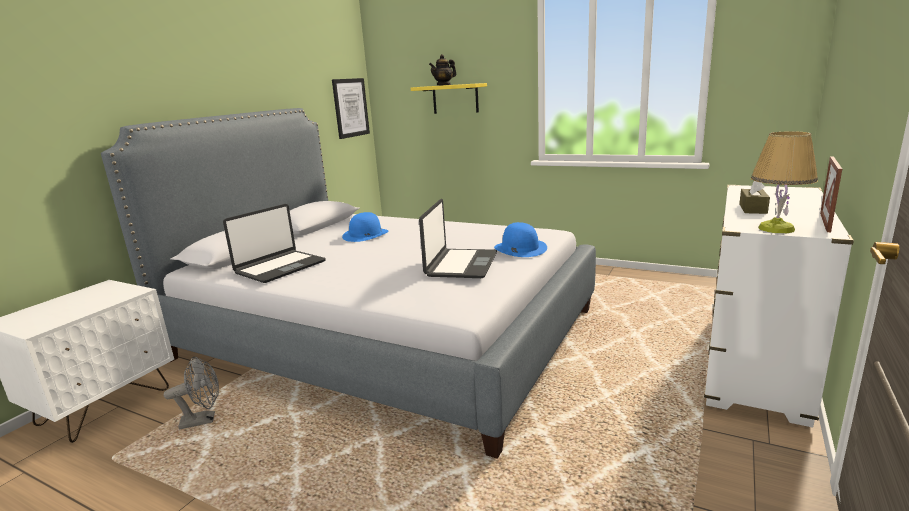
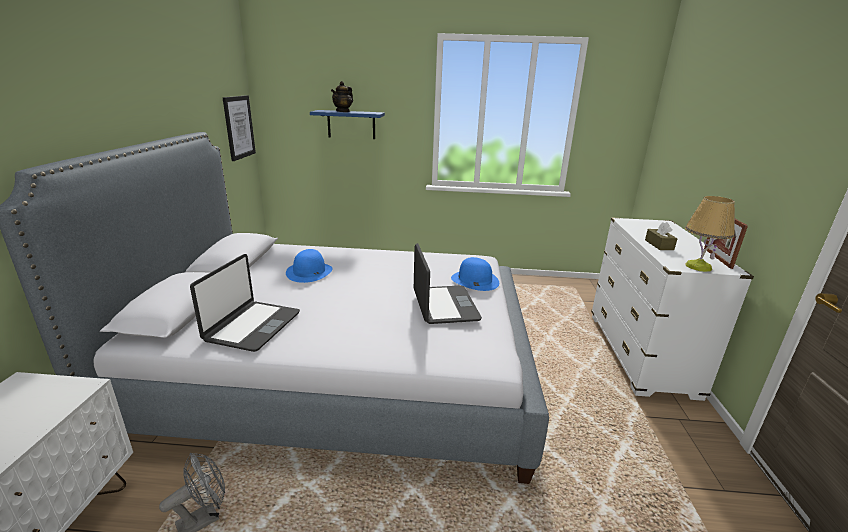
camera: 25 degrees left, 5 degrees up
(455, 99) = (351, 124): yellow shelf -> blue shelf

